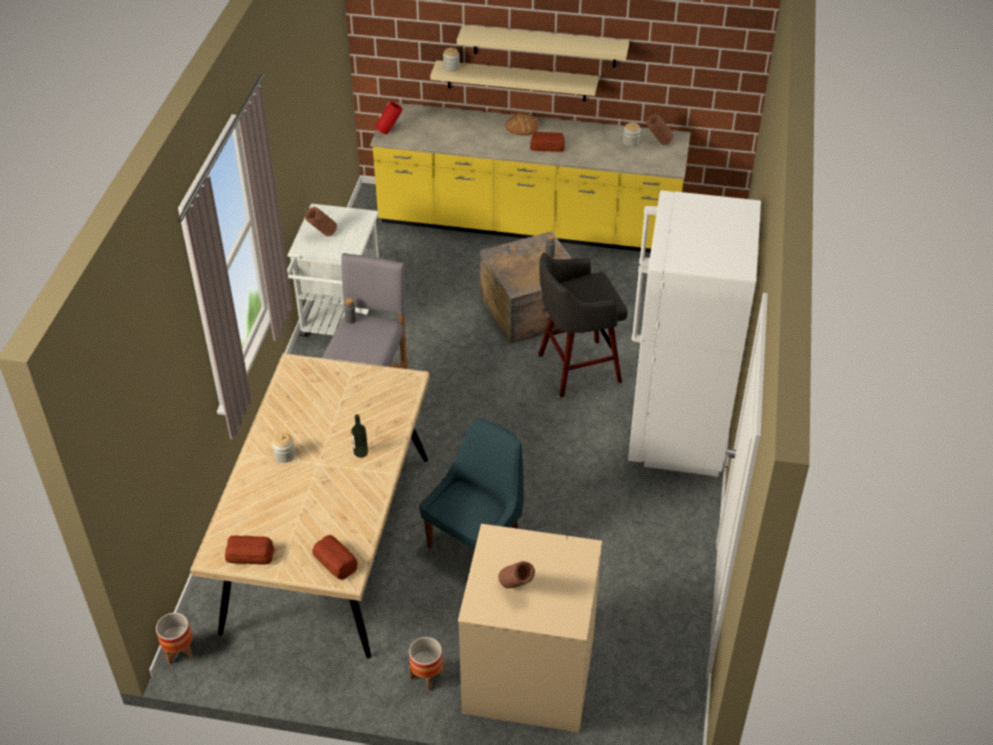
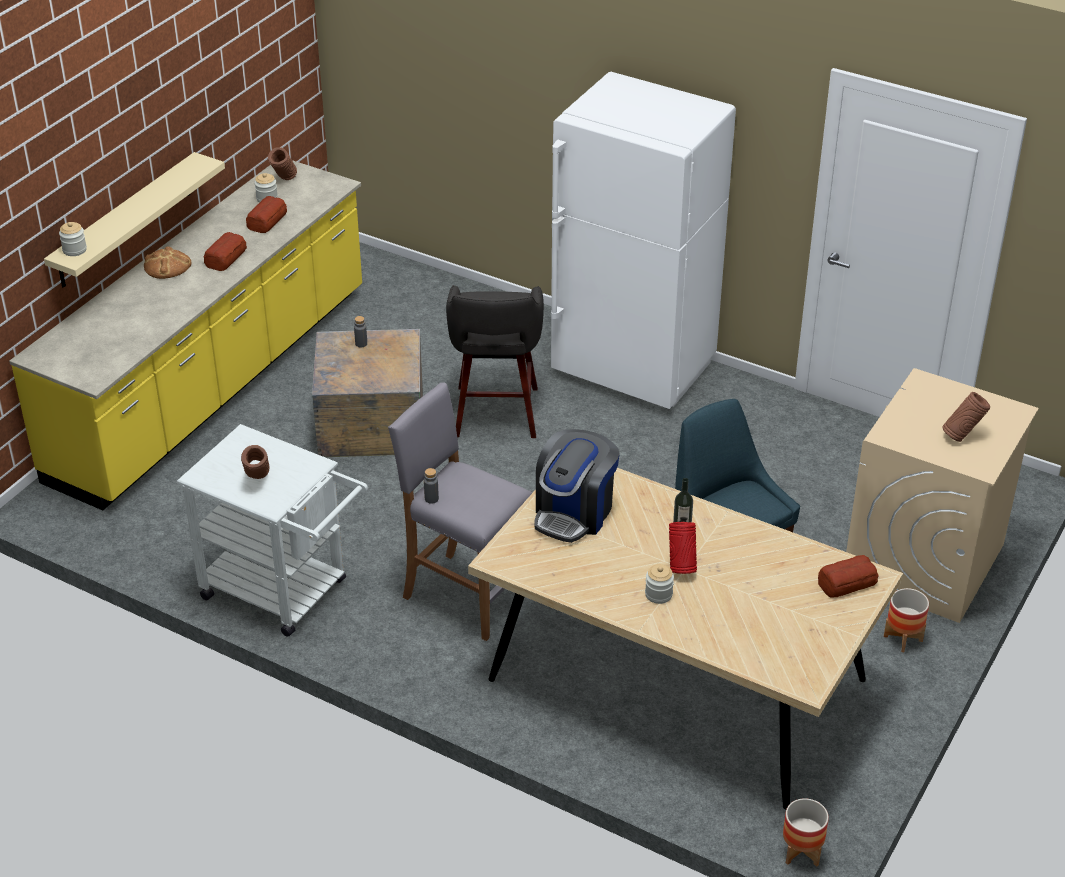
camera: 70 degrees left, 5 degrees down
(249, 554) = (812, 652): bread -> bread (266, 221)
(358, 390) = (574, 512): none -> coffee machine
(389, 131) = (82, 373): red vase -> red vase (681, 567)
(544, 46) = (141, 152): beige shelf -> none

